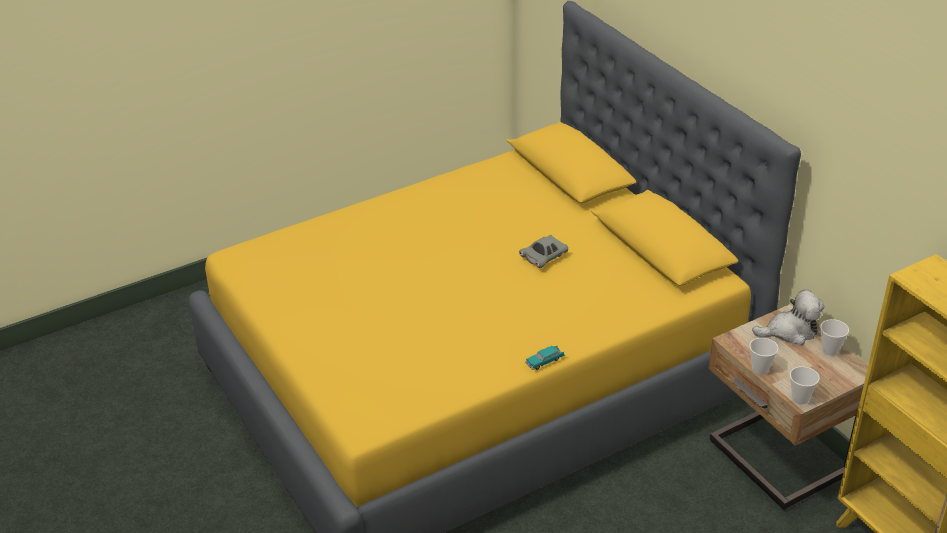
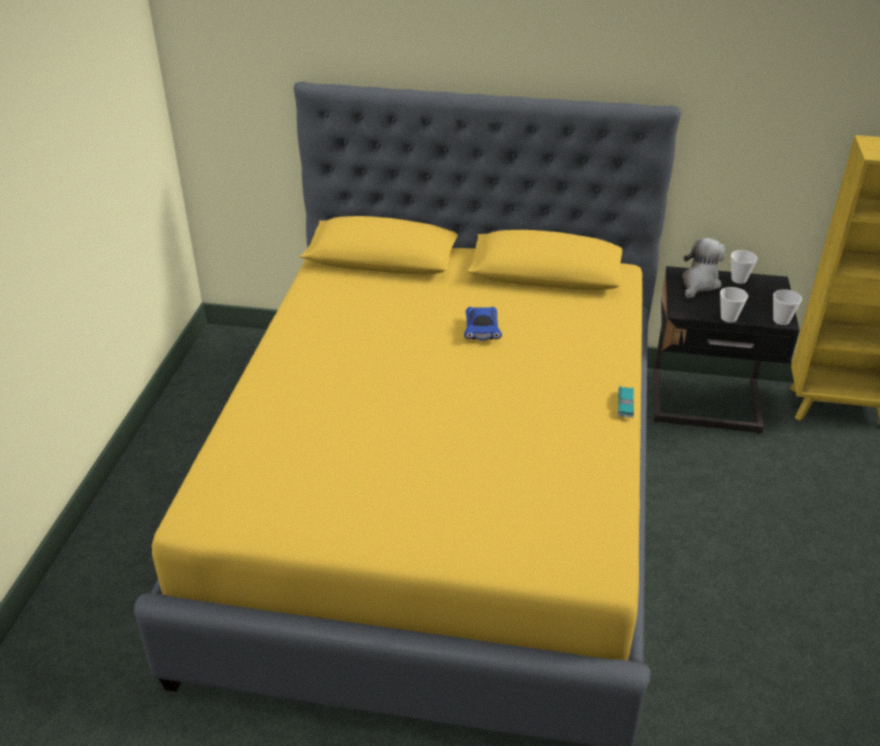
camera: 50 degrees left, 0 degrees up
(544, 258) = (481, 331): grey toy car -> blue toy car
(775, 460) = (706, 405): beige nightstand -> black nightstand

